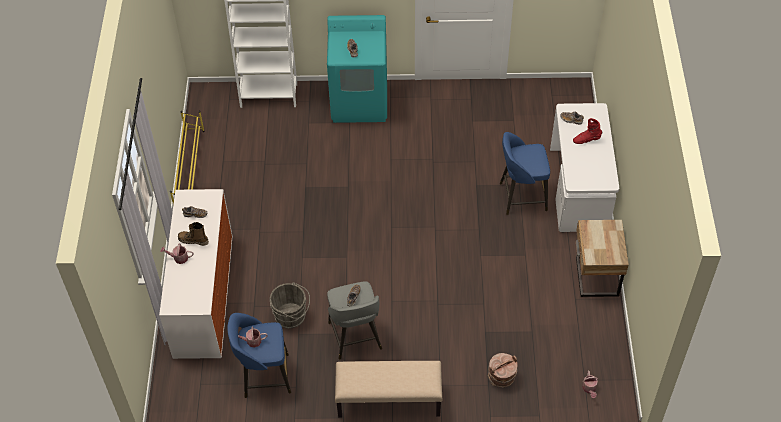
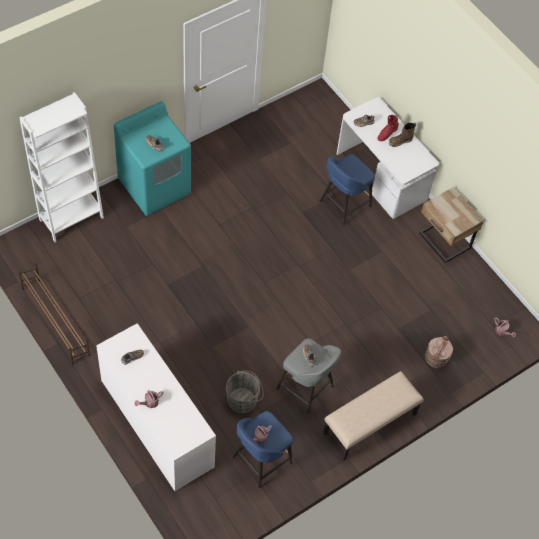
camera: 40 degrees left, 5 degrees up
(190, 169) = (55, 320): yellow shoe rack -> brown shoe rack
(193, 241) = (149, 381): boot -> boot (400, 142)

